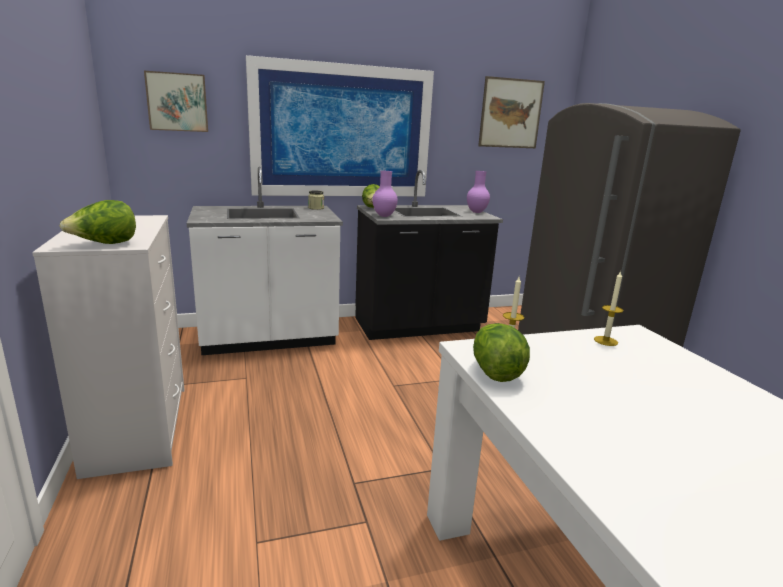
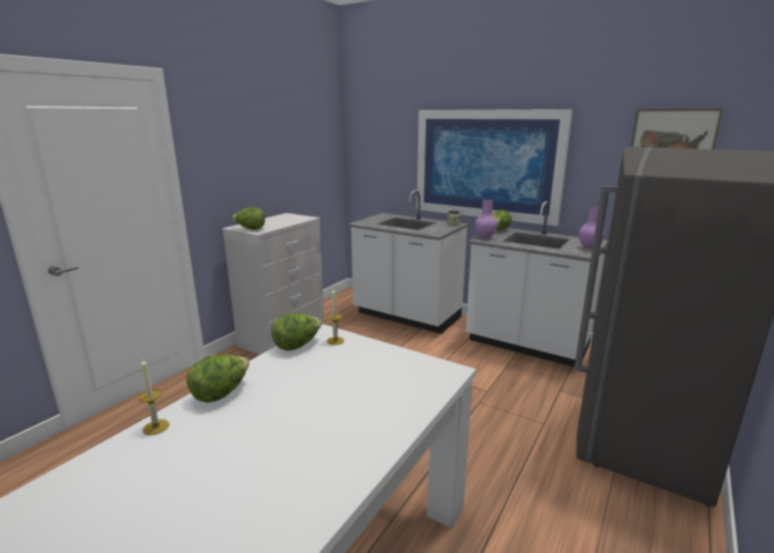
camera: 50 degrees right, 0 degrees up
(177, 102) = (380, 144): picture -> none
(419, 327) = (526, 345): black counter -> white counter
(596, 462) = (221, 393): none -> lettuce
(605, 341) = (409, 363): candle -> candle (156, 427)

